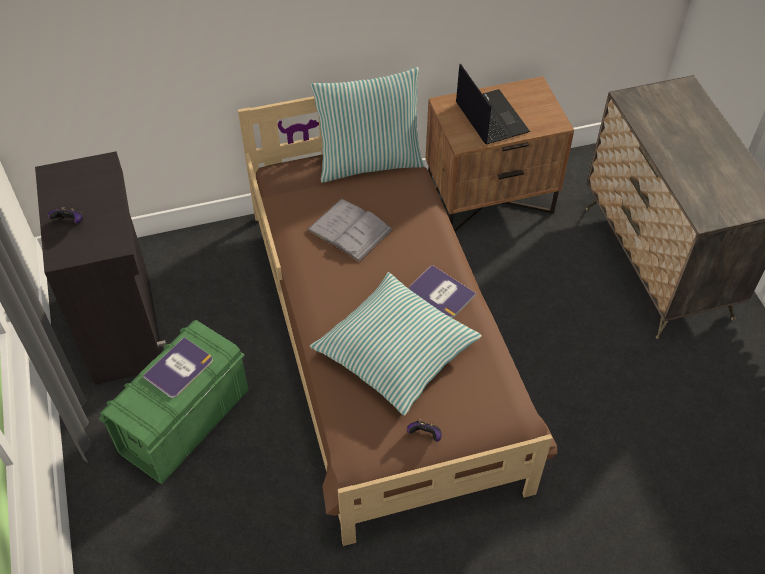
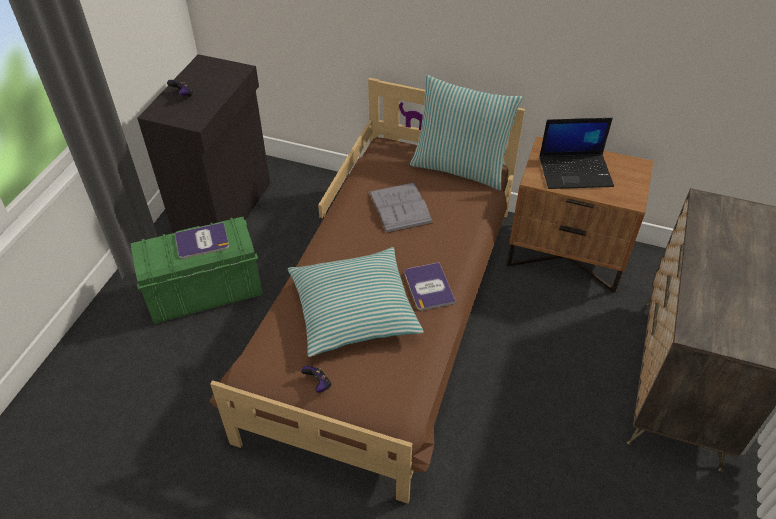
camera: 35 degrees right, 5 degrees down
(490, 117) = (576, 171): laptop -> laptop turned 75 degrees clockwise

